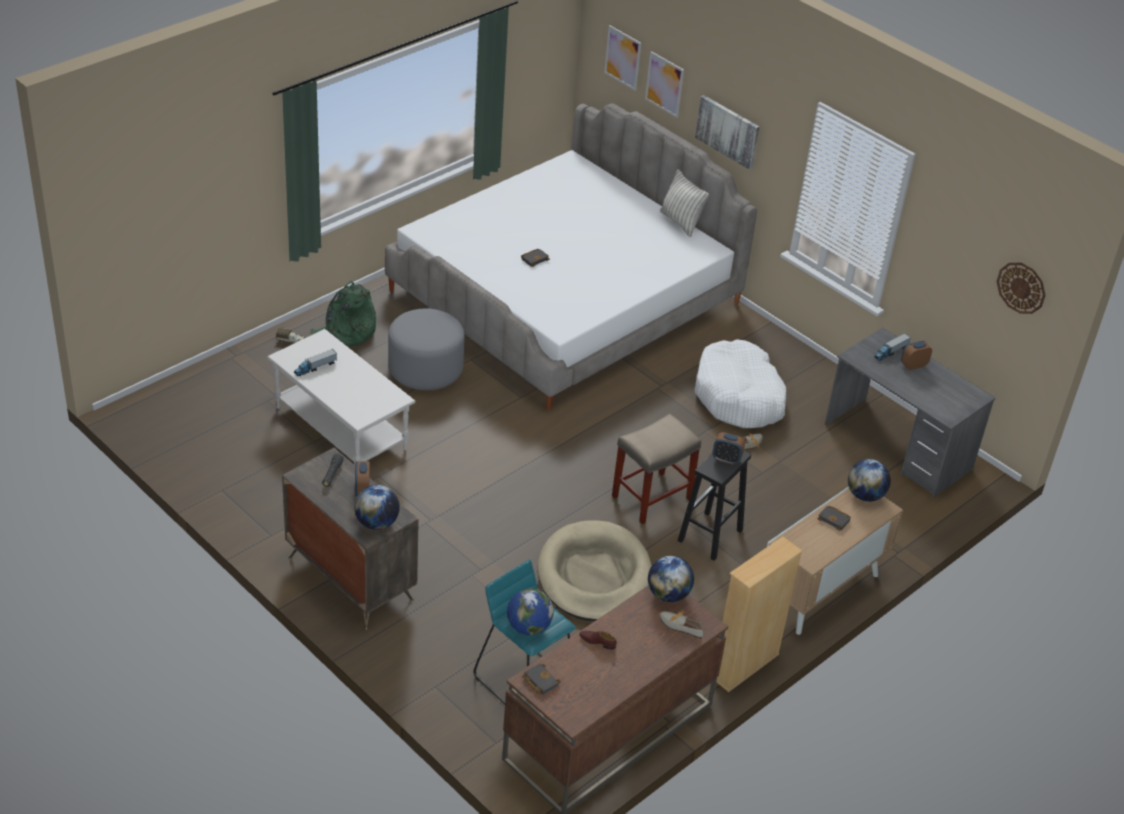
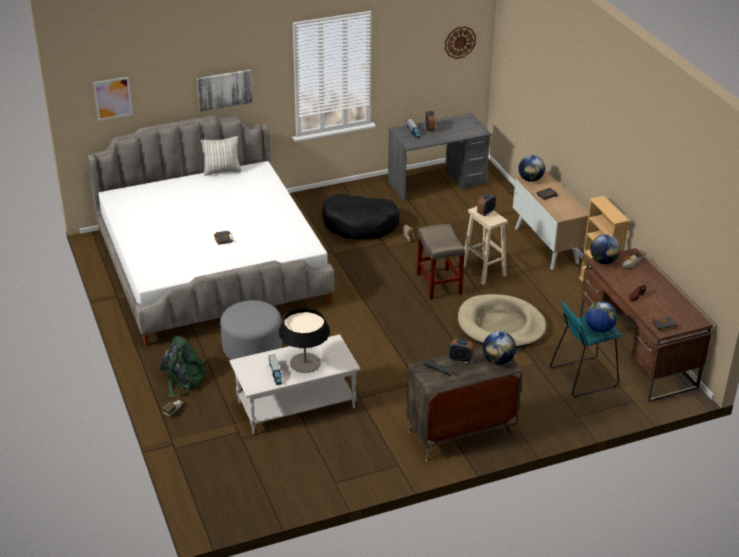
camera: 65 degrees left, 5 degrees down
(345, 385) = (305, 363): none -> table lamp
(664, 84) = (158, 93): picture -> none
(710, 536) = (484, 271): black stool -> beige stool
(739, 397) = (360, 224): white dog bed -> black dog bed

